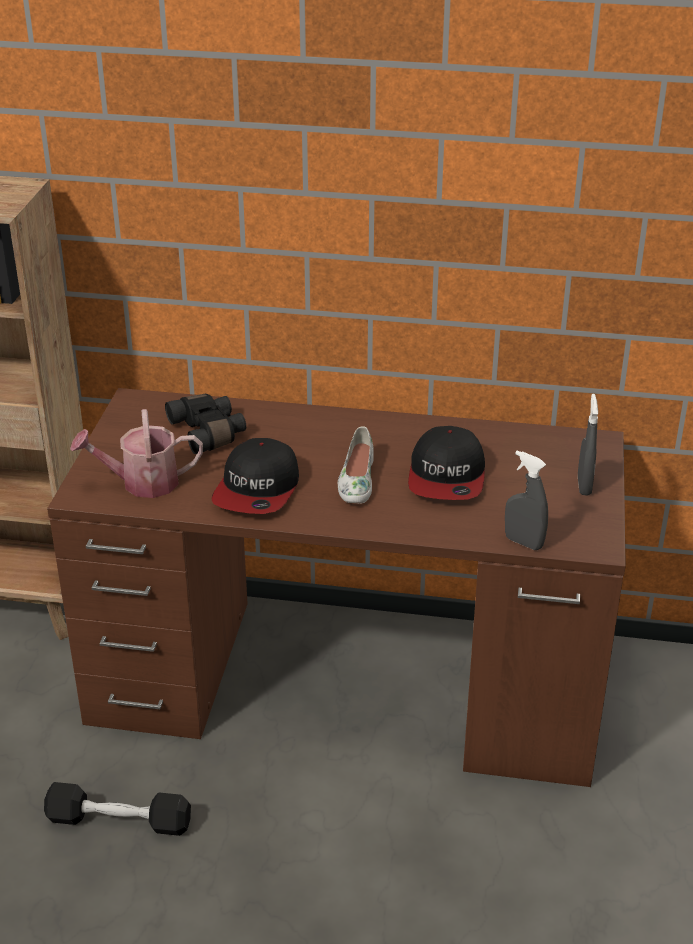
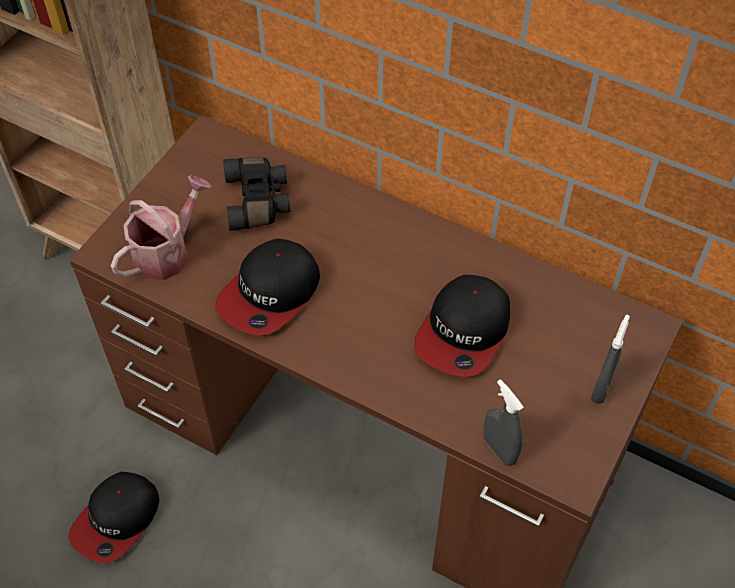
camera: 20 degrees right, 20 degrees up
(119, 821) = (117, 520): black dumbbell -> cap
(142, 483) = (167, 252): watering can -> watering can turned 120 degrees clockwise
(356, 480) = (371, 309): white shoe -> none

